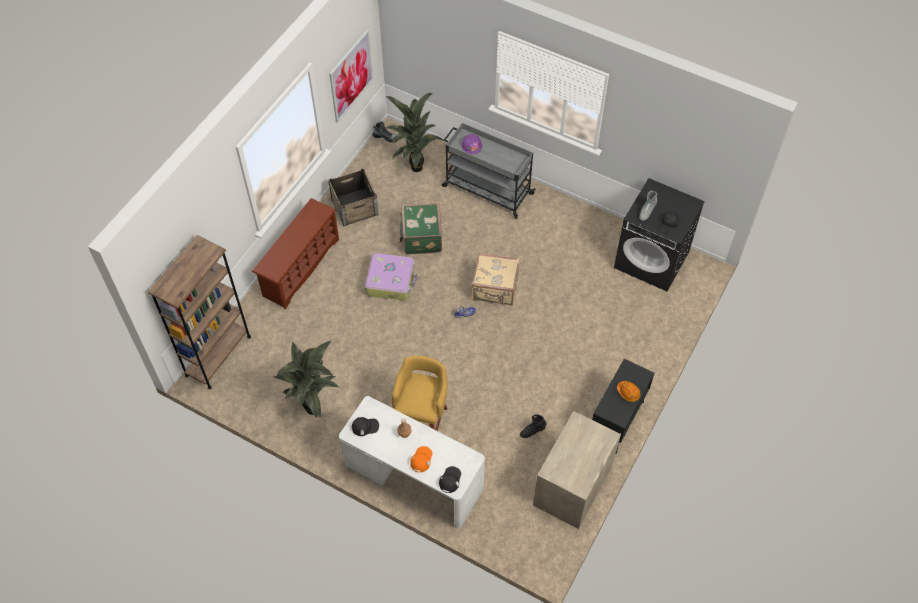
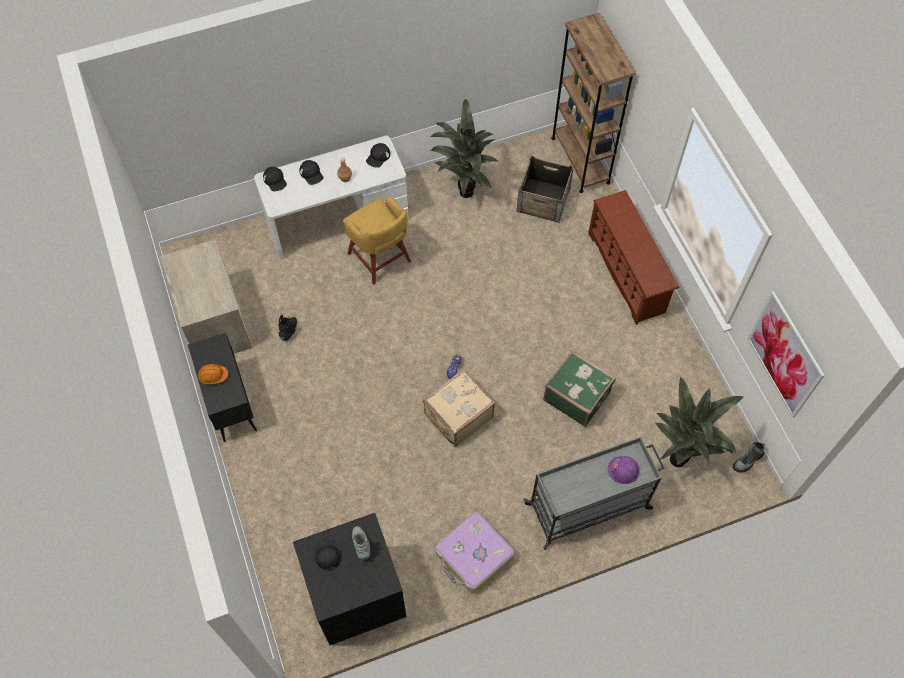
camera: 130 degrees right, 5 degrees up
(354, 206) = (668, 365): crate -> crate (543, 200)
(391, 281) = (546, 334): suitcase -> suitcase (474, 556)
(421, 459) = (311, 174): orange cap -> black cap

